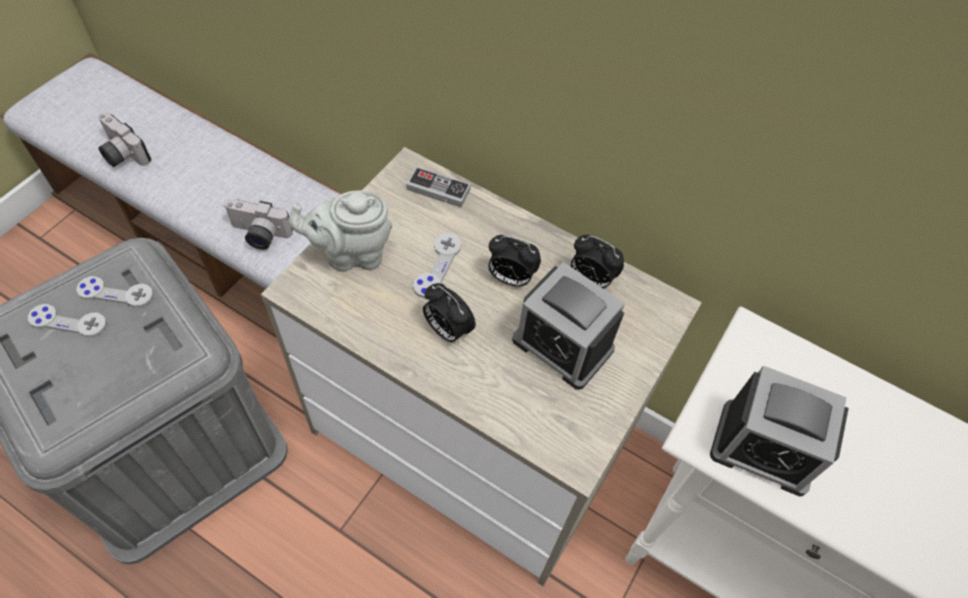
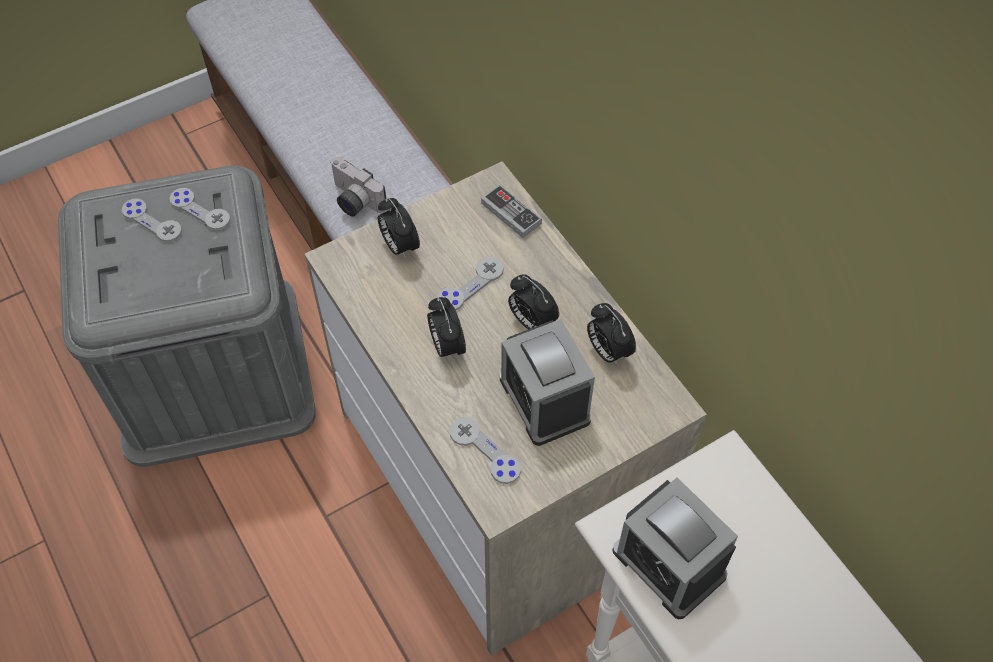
camera: 30 degrees right, 0 degrees up
(121, 154) = (269, 80): camera -> none
(351, 254) = (399, 246): grey teapot -> alarm clock
(537, 415) = (485, 451): none -> grey game controller

